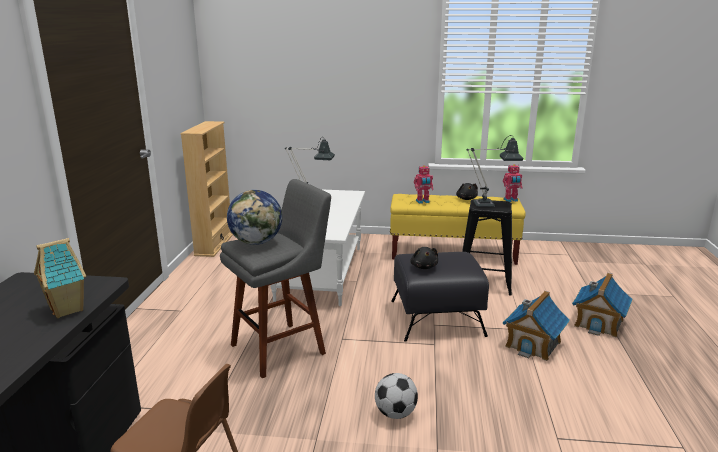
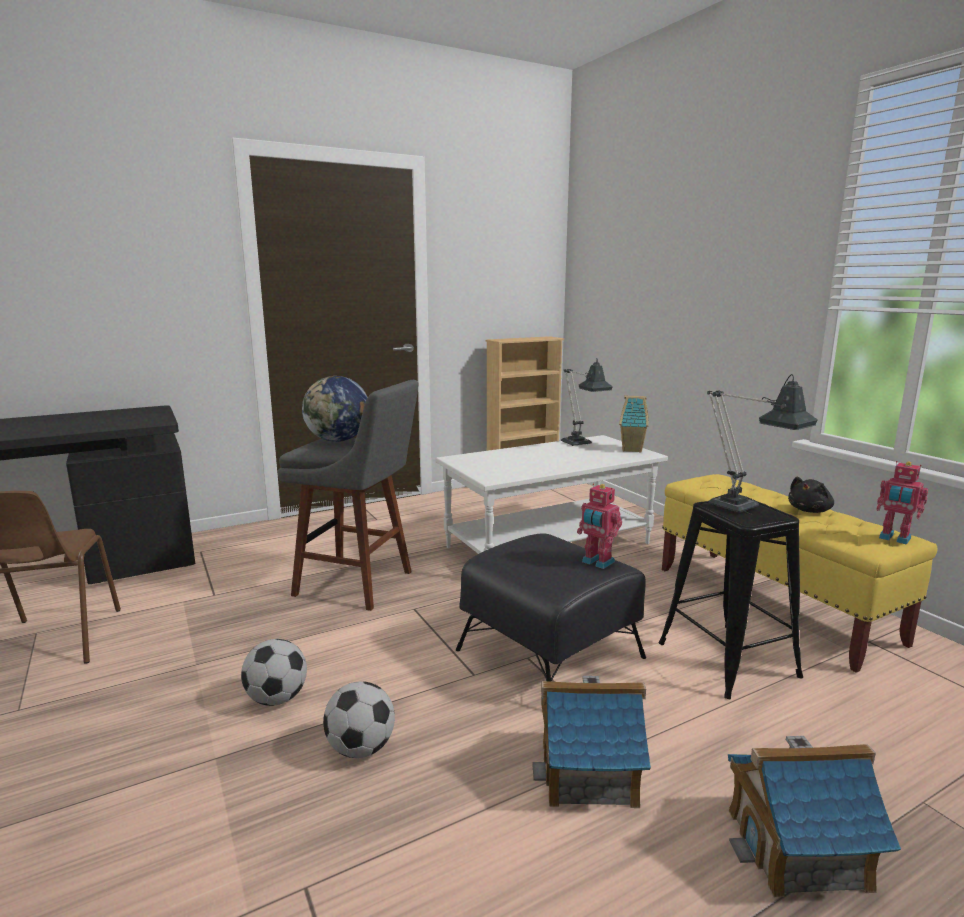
camera: 55 degrees right, 5 degrees down
(68, 309) = (99, 426): toy house -> toy house (633, 449)
(423, 202) = (722, 491): toy robot -> toy robot (597, 562)
(424, 267) = (518, 553): black plush toy -> none
(469, 396) = (361, 748): none -> football

